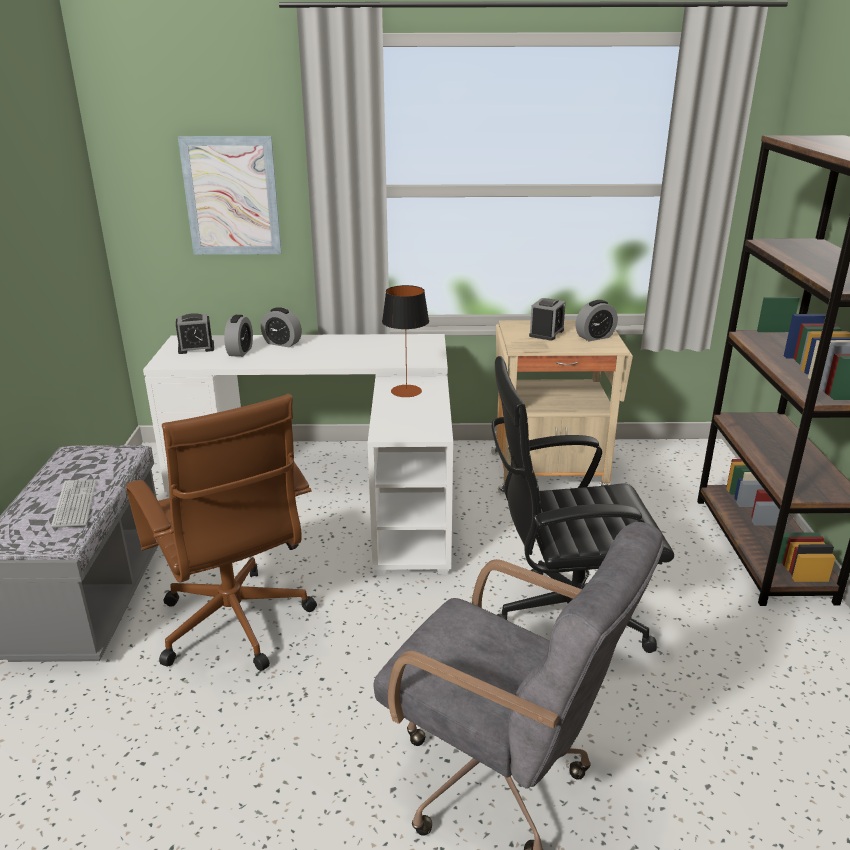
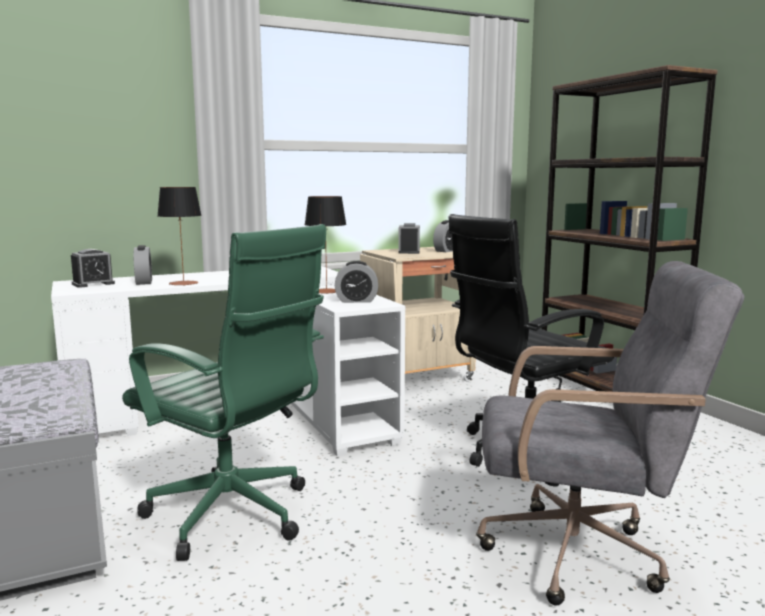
camera: 25 degrees left, 15 degrees down
(75, 504) = (50, 395): keyboard -> none
(231, 196) = (116, 146): picture -> none
(237, 627) = (235, 517): brown office chair -> green office chair
(272, 360) = (183, 283): none -> table lamp
(282, 343) = (179, 276): alarm clock -> alarm clock (356, 301)

